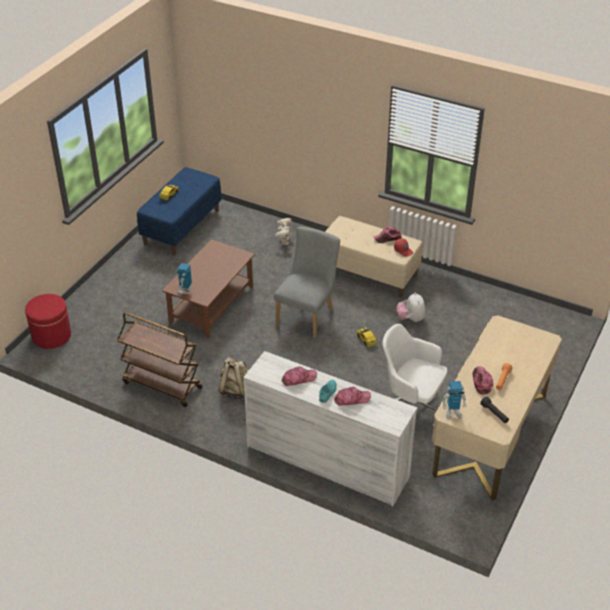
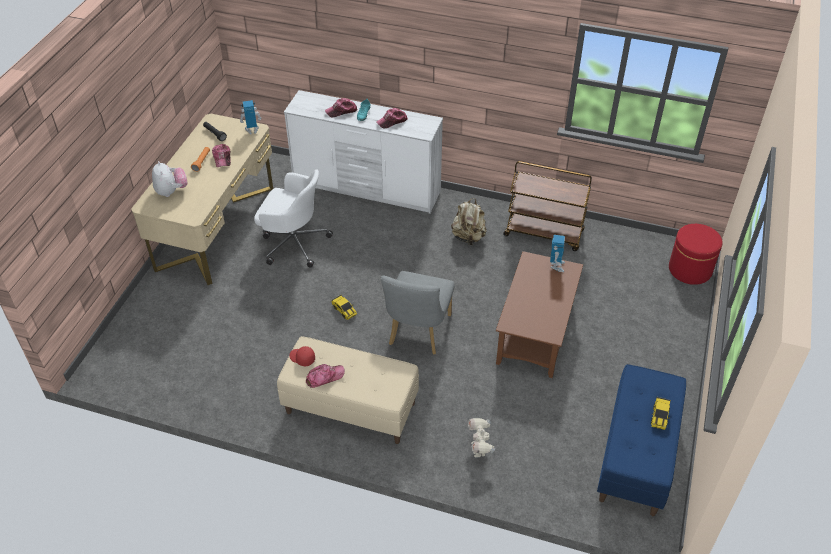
camera: 170 degrees right, 5 degrees up
(410, 319) = (293, 344): plush toy -> plush toy (171, 191)

